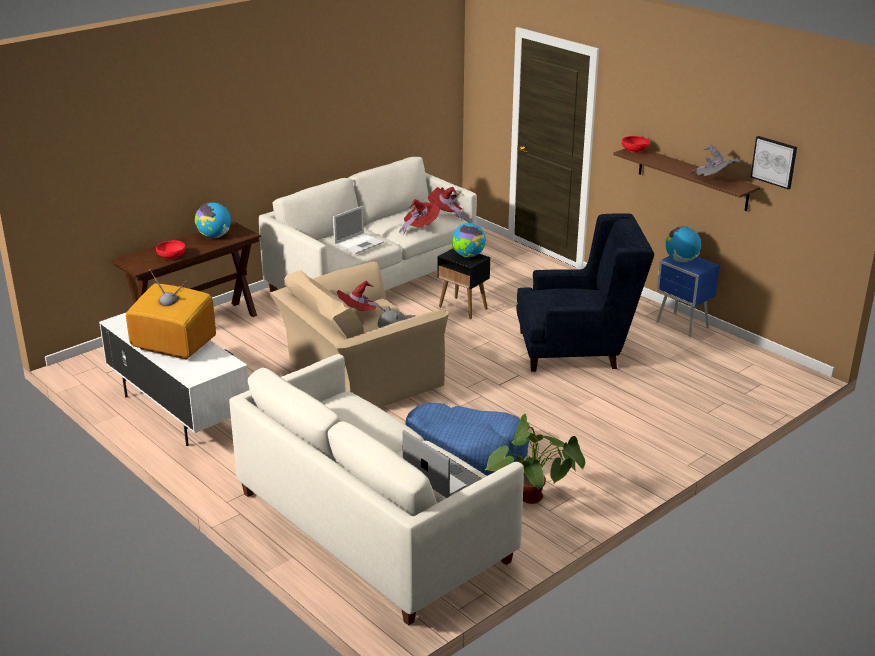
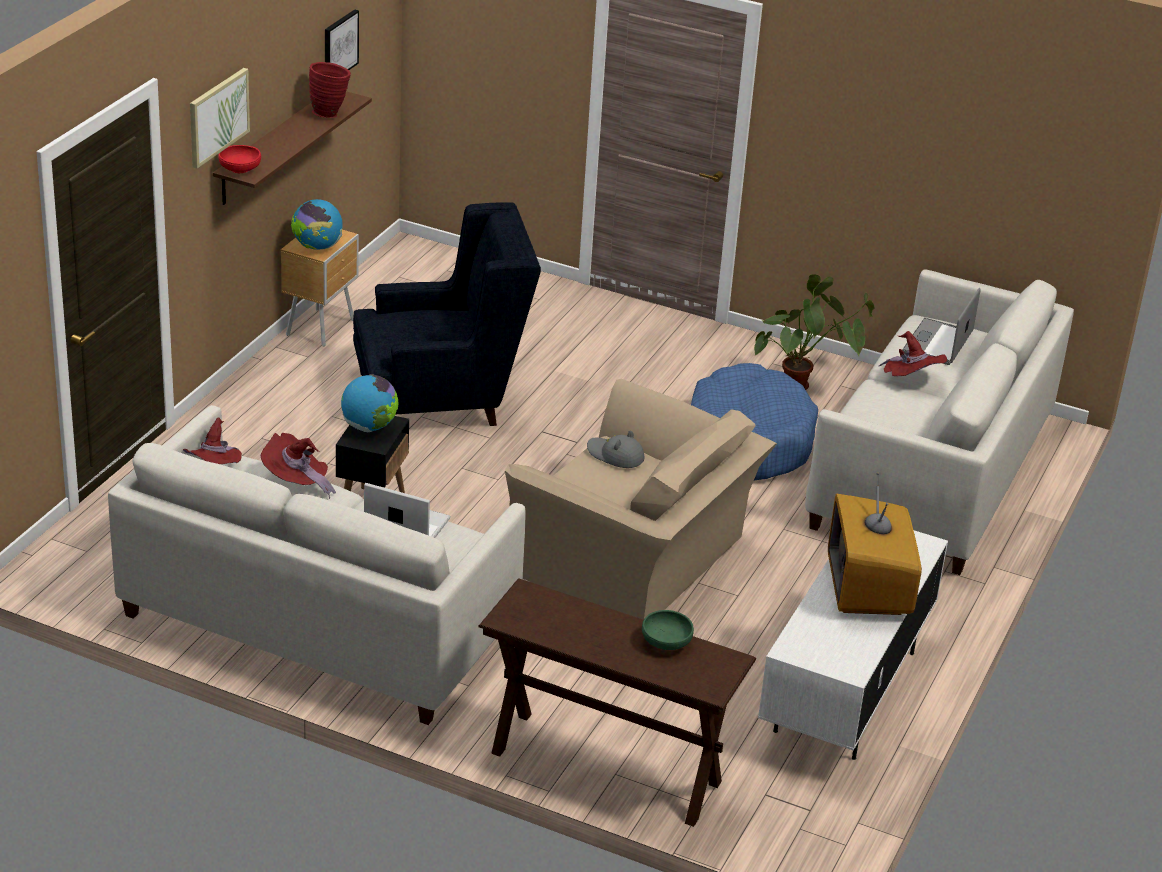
camera: 115 degrees left, 5 degrees up
(171, 257) = (666, 642): red bowl -> green bowl
(214, 236) = (558, 624): globe -> none
(358, 315) = (611, 493): red hat -> red hat (910, 381)
(577, 349) = (442, 397): blue armchair -> blue armchair turned 105 degrees clockwise
(643, 113) = (218, 117): none -> picture
(682, 325) = (322, 327): blue nightstand -> brown nightstand
(714, 180) = (330, 113): grey hat -> red vase

